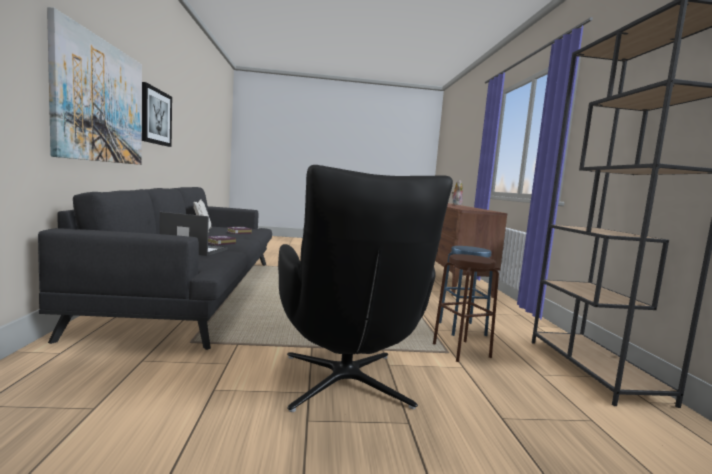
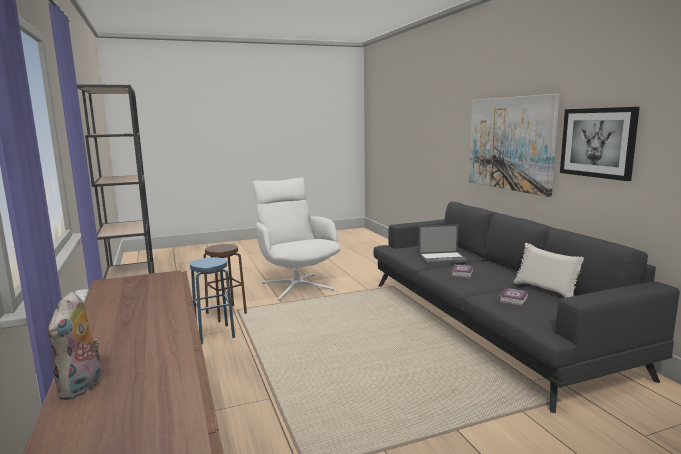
camera: 165 degrees right, 5 degrees up
(345, 382) = (296, 285): black armchair -> white armchair

